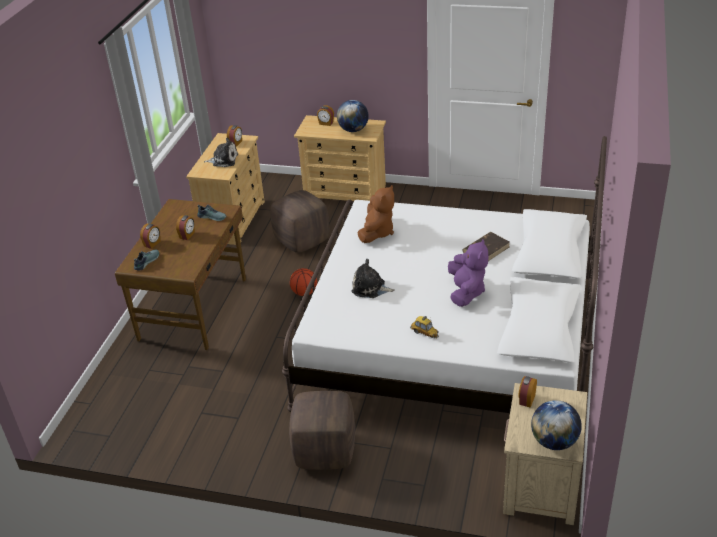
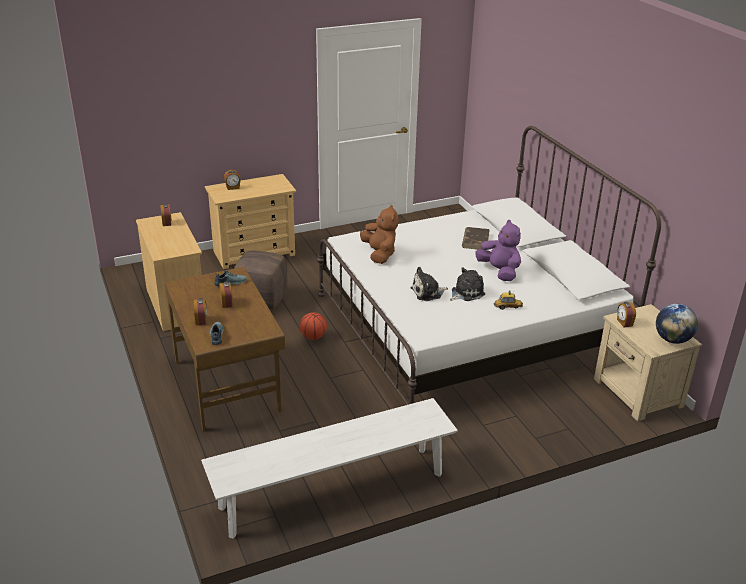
camera: 40 degrees left, 5 degrees down
(168, 438) = (333, 491): none -> white bench
(223, 160) = (174, 238): plush toy -> plush toy (466, 293)
(325, 451) = (473, 440): brown ottoman -> none
(353, 130) = (264, 186): globe -> none

